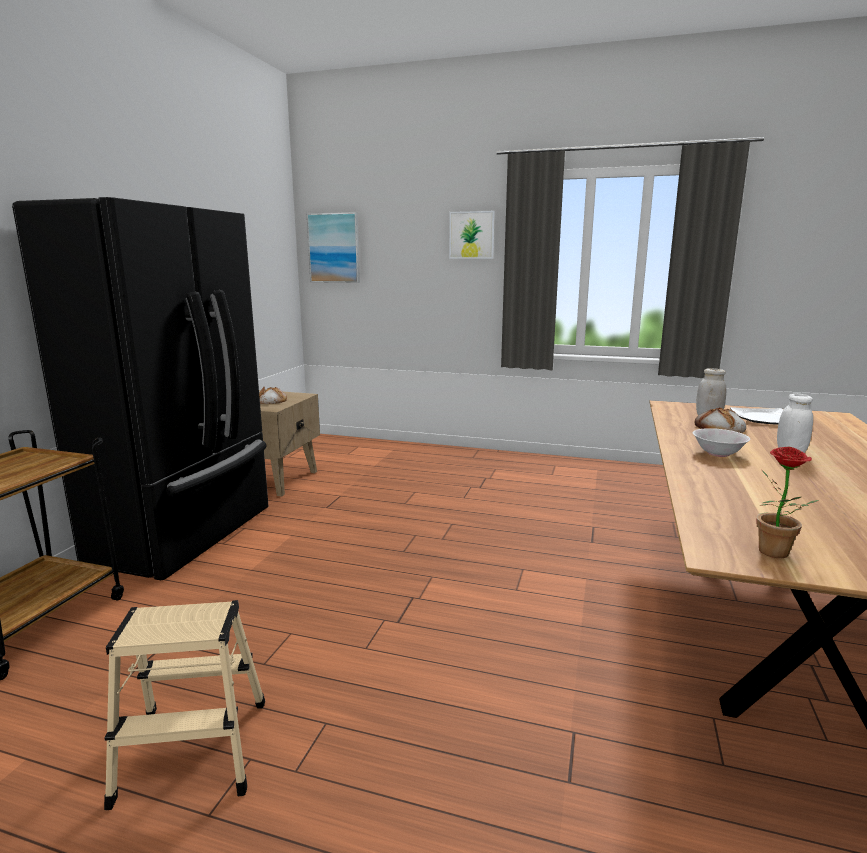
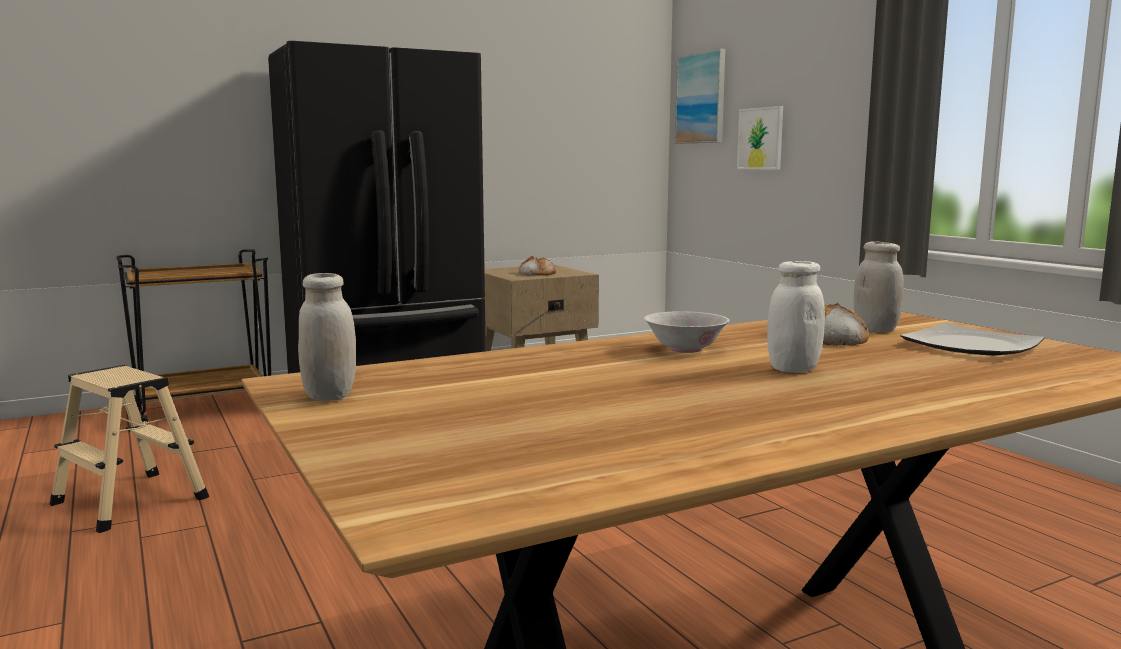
camera: 45 degrees right, 5 degrees down
(471, 235) = (844, 64): picture -> picture (760, 138)
(775, 555) = (329, 395): potted plant -> white jar

